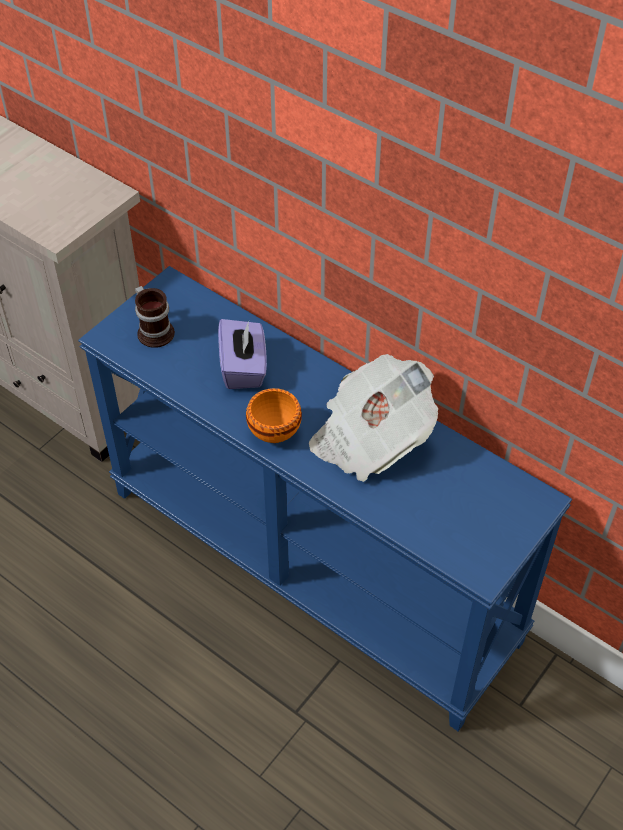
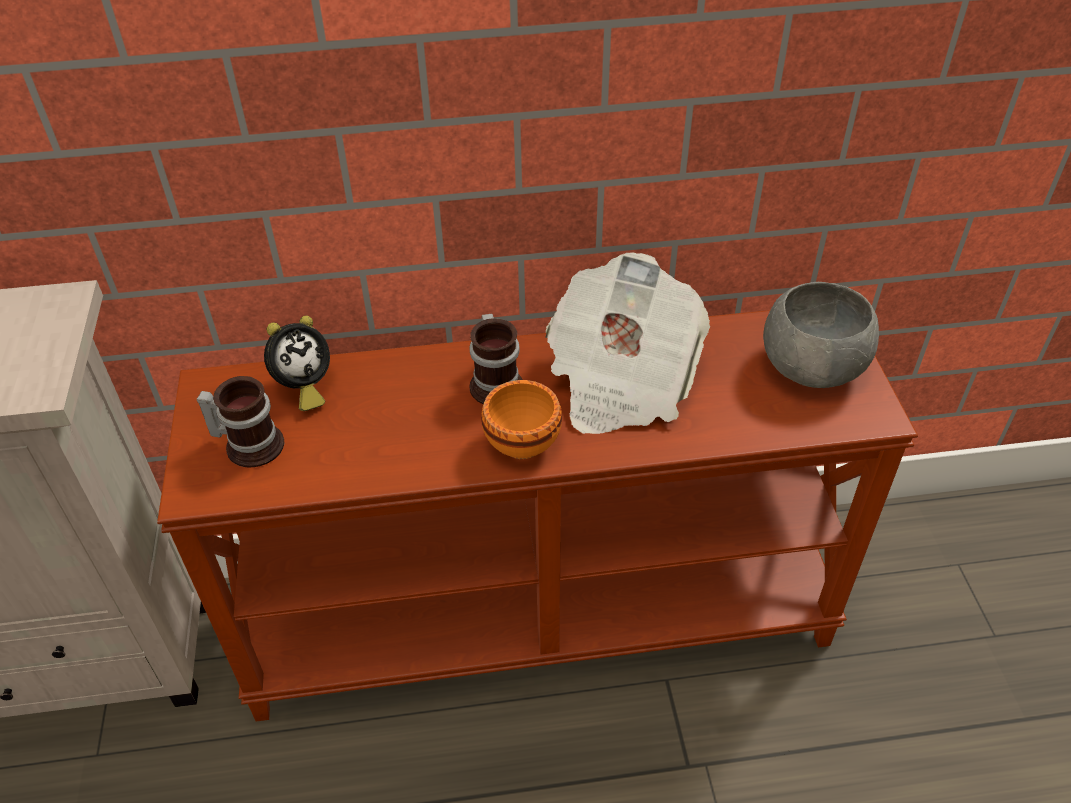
camera: 45 degrees left, 5 degrees down
(210, 319) = (303, 388): none -> alarm clock
(243, 368) = (406, 408): purple tissue box -> none
(305, 389) = (498, 382): none -> mug
(314, 563) = (540, 612): blue console table -> brown console table
(487, 517) = (810, 367): none -> grey bowl

